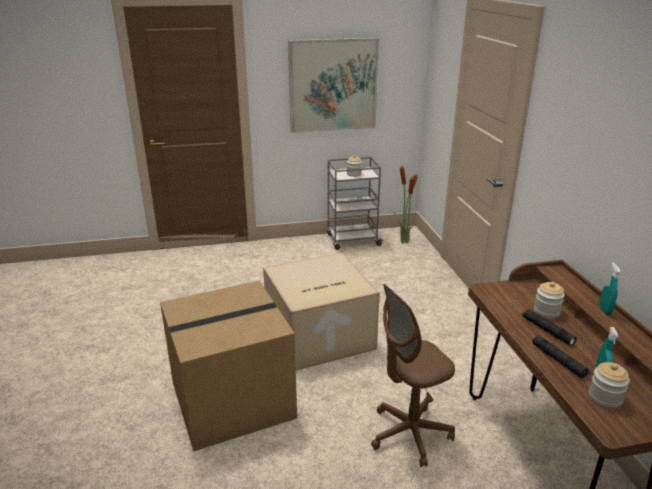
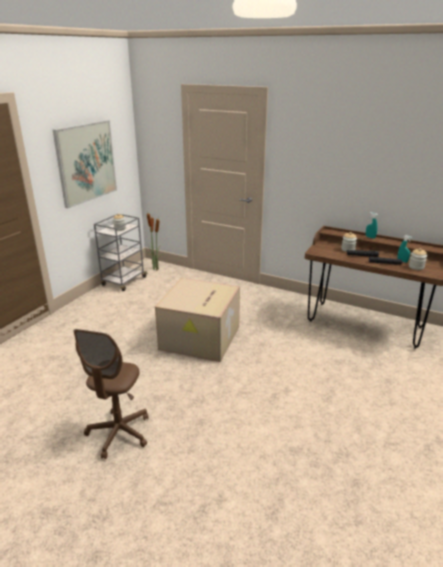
camera: 50 degrees left, 0 degrees up
(233, 398) = (216, 394): cardboard box -> none
(410, 434) = (313, 350): brown office chair -> brown office chair (119, 433)

